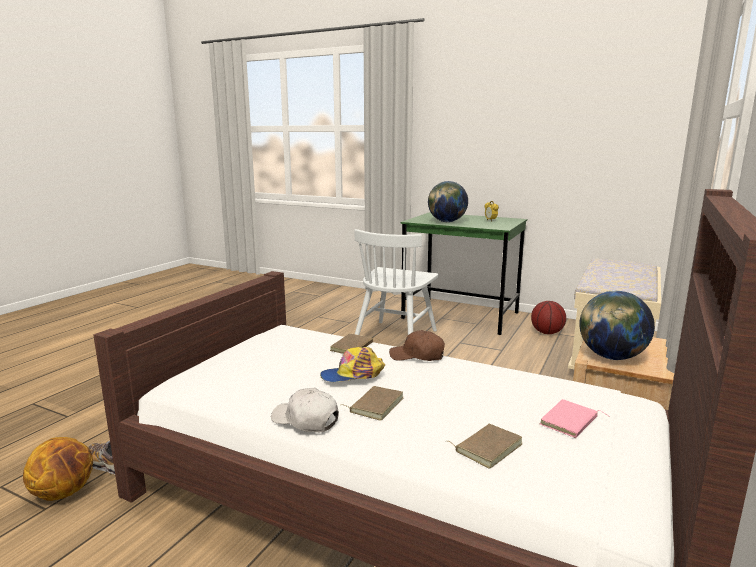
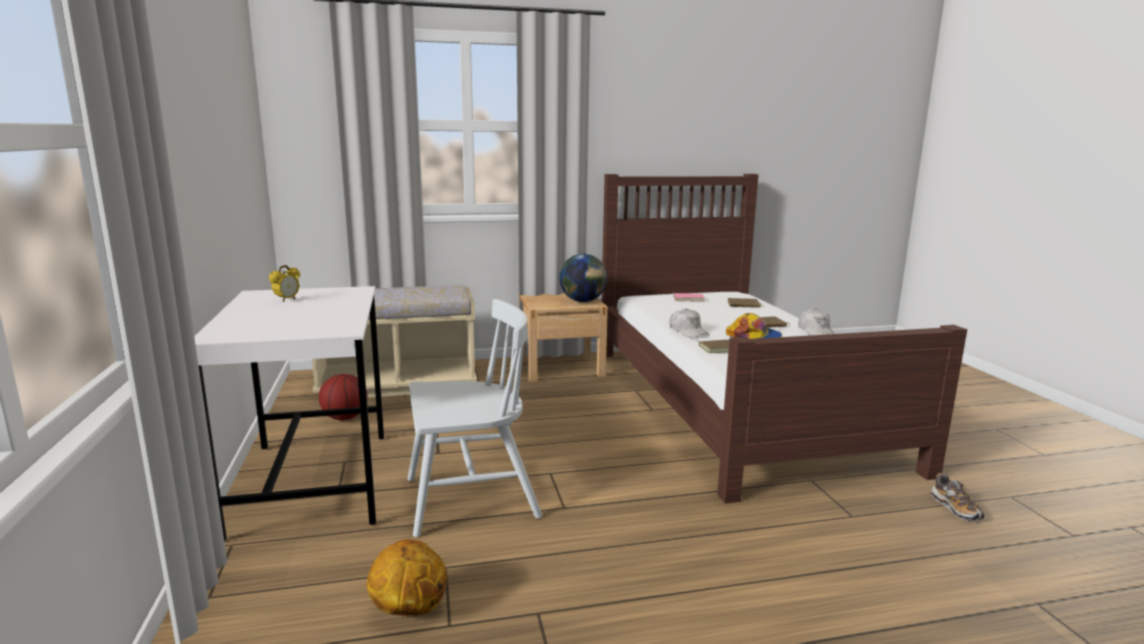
camera: 130 degrees left, 0 degrees up
(64, 492) = (995, 501): basketball -> basketball (408, 610)
(417, 356) = (688, 331): brown cap -> white cap
(447, 222) = (330, 314): globe -> none
(461, 316) = (312, 482): green desk -> white desk

